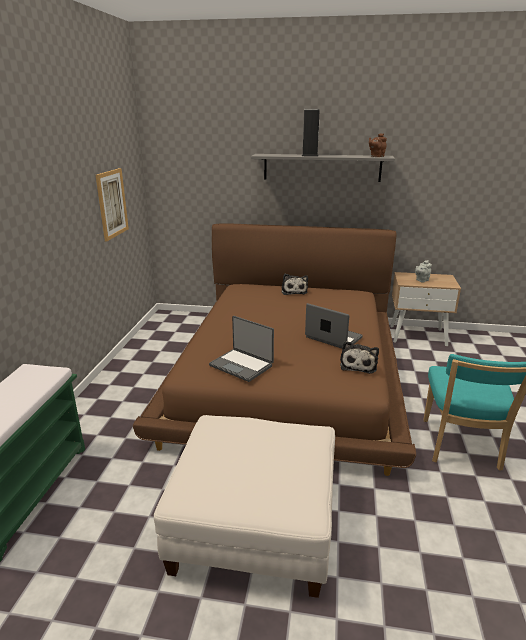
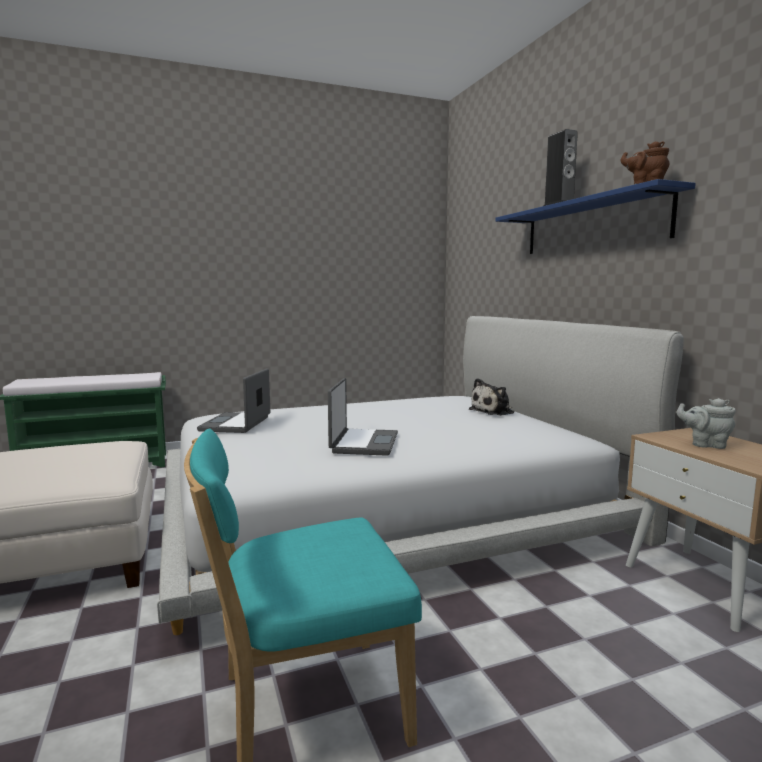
camera: 60 degrees right, 15 degrees down
(112, 203) = (361, 277): picture -> none
(287, 374) = (386, 509): brown bed -> white bed
(322, 167) = (591, 226): grey shelf -> blue shelf
(358, 365) = (293, 466): plush toy -> none

